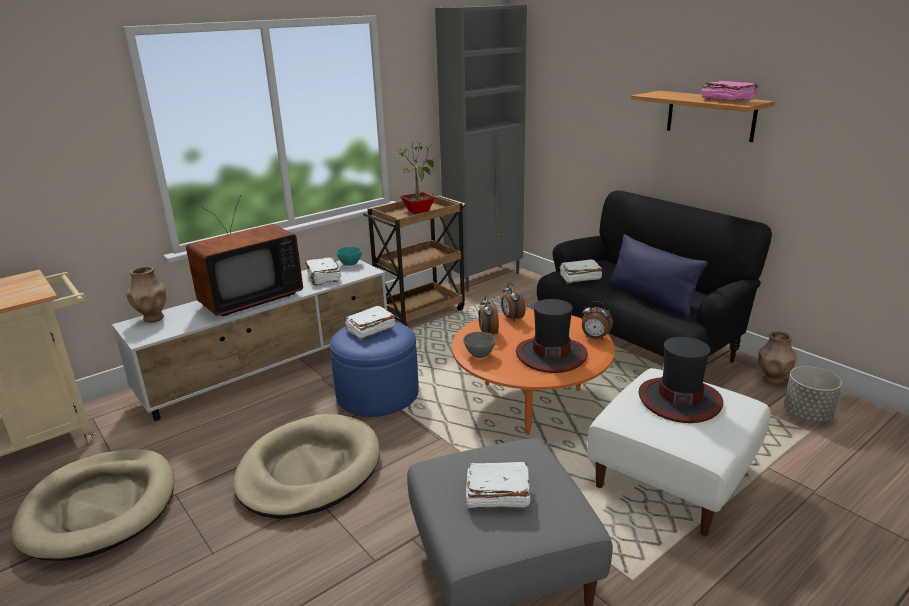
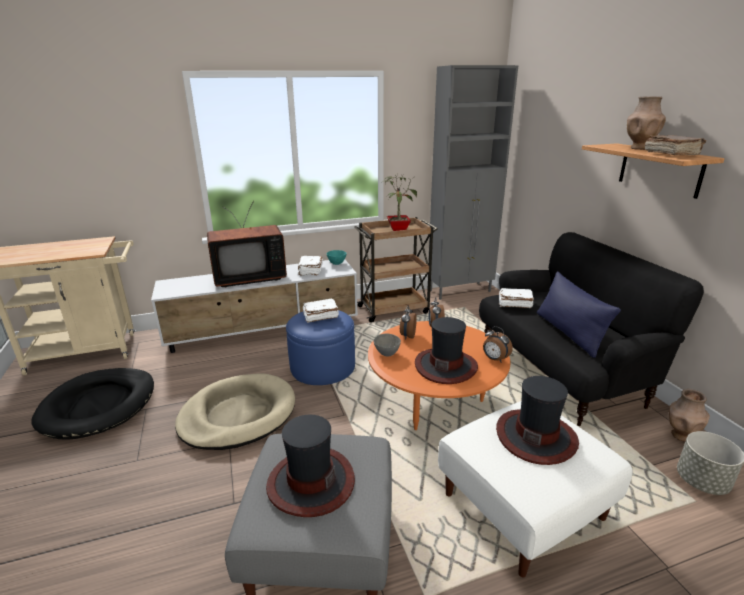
camera: 20 degrees right, 0 degrees up
(100, 507) = (99, 405): beige dog bed -> black dog bed
(153, 318) = (182, 281): brown vase -> brown vase (639, 148)
(496, 495) = (310, 482): white book -> hat
(727, 100) = (671, 154): pink book -> brown book

